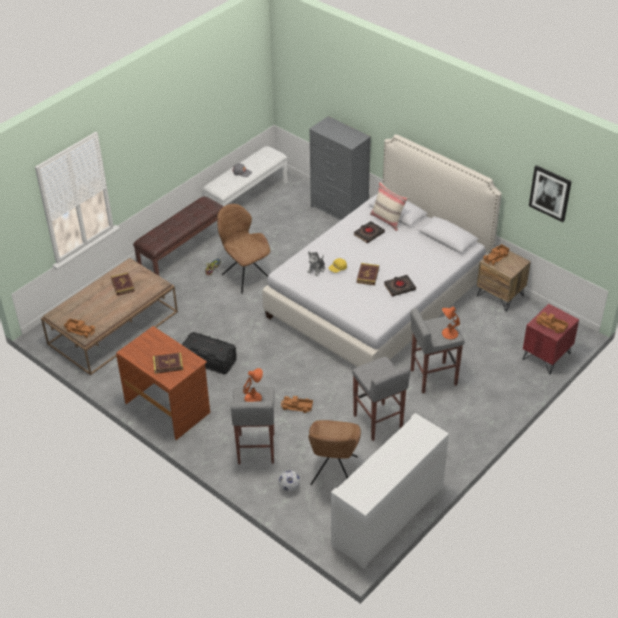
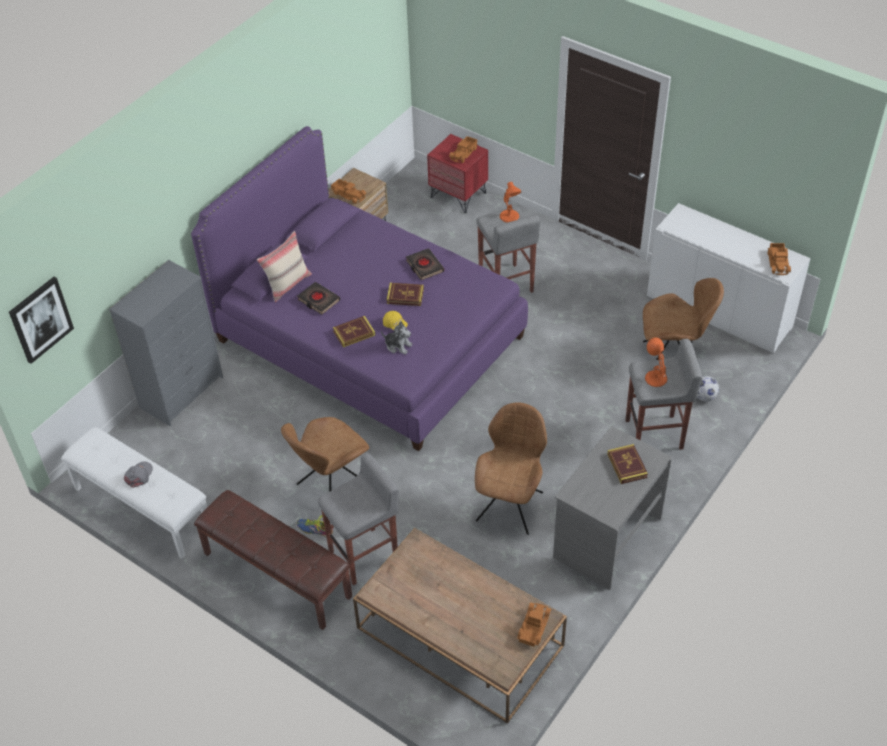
camera: 95 degrees left, 5 degrees up
(123, 285) = (424, 590): book -> book (354, 333)
(168, 407) = (606, 537): brown desk -> grey desk
(209, 360) = (510, 504): black storage box -> brown chair
(297, 407) = (578, 402): toy truck -> toy truck (778, 262)
(377, 422) = (586, 327): grey stool -> grey stool (365, 556)
(379, 297) = (369, 338): white bed -> purple bed
(550, 193) = (350, 71): picture -> picture (40, 319)

